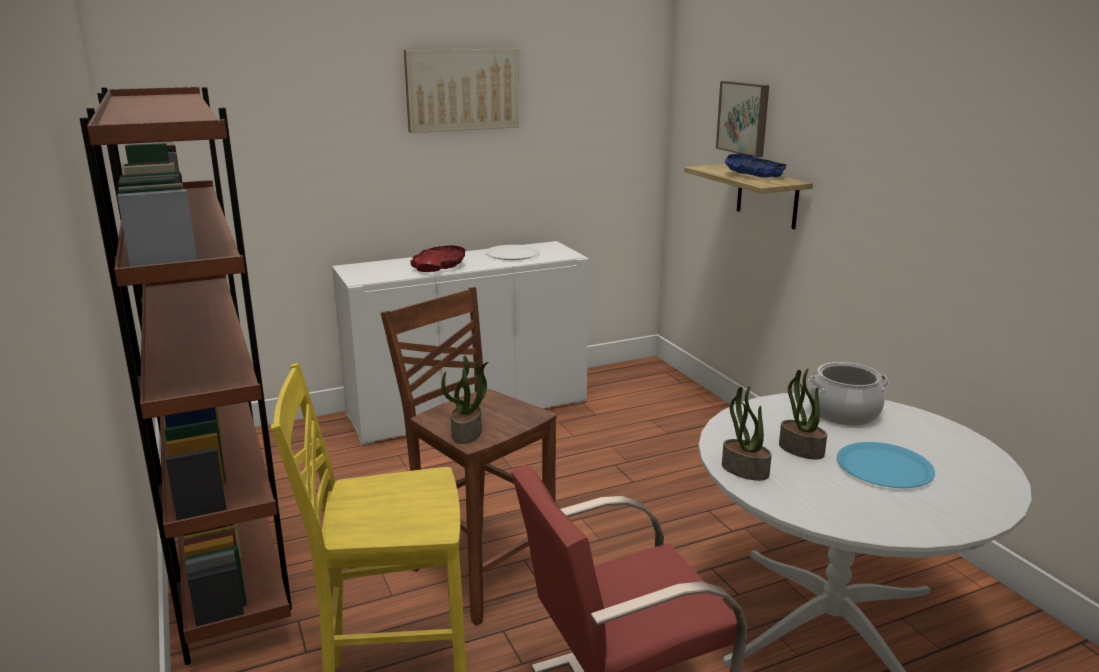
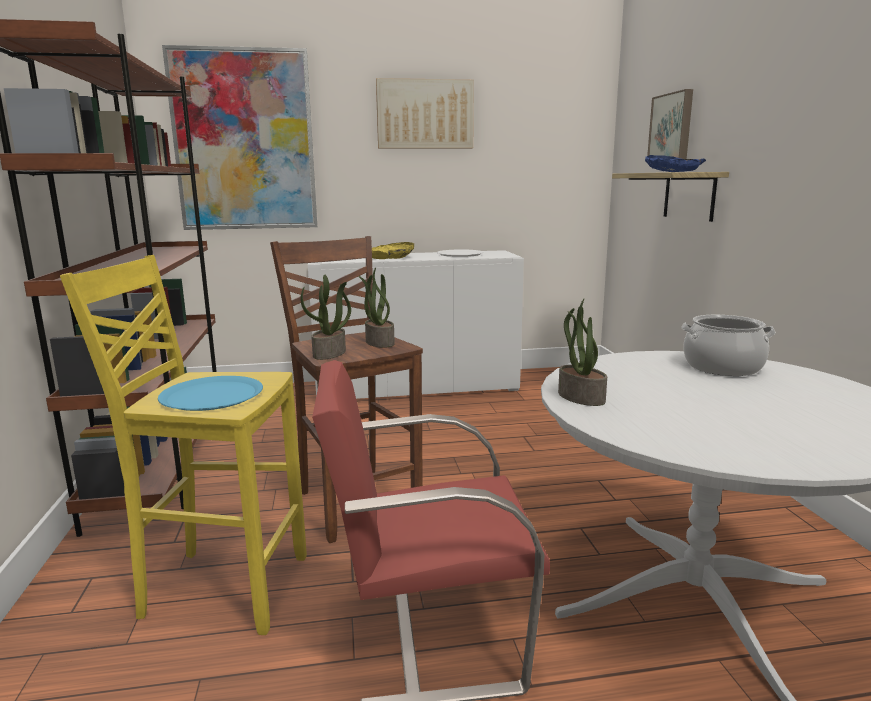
camera: 15 degrees right, 5 degrees down
(243, 131) = (244, 141): none -> picture
(438, 267) = (390, 258): red bowl -> yellow bowl
(800, 450) = (654, 388): potted plant -> potted plant (379, 342)
(884, 467) = (748, 408): blue plate -> blue plate (212, 395)

